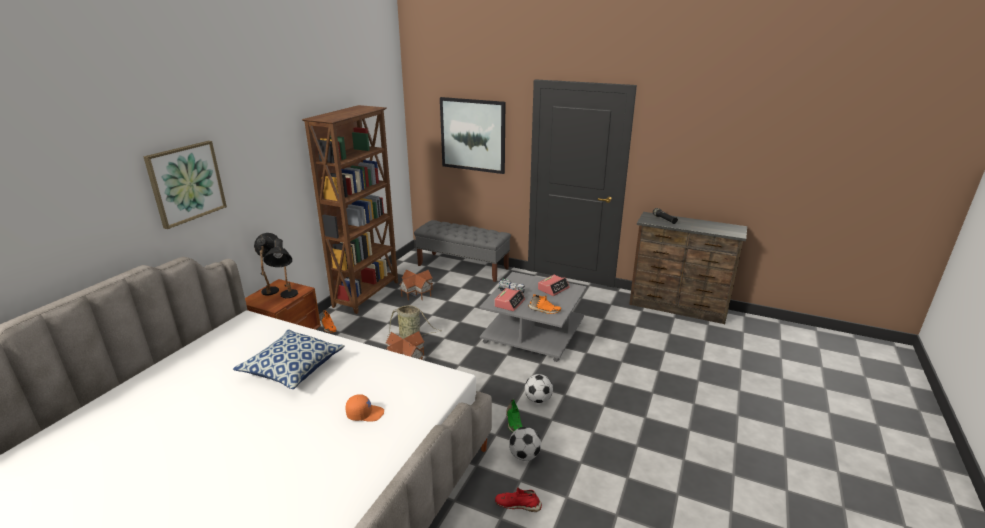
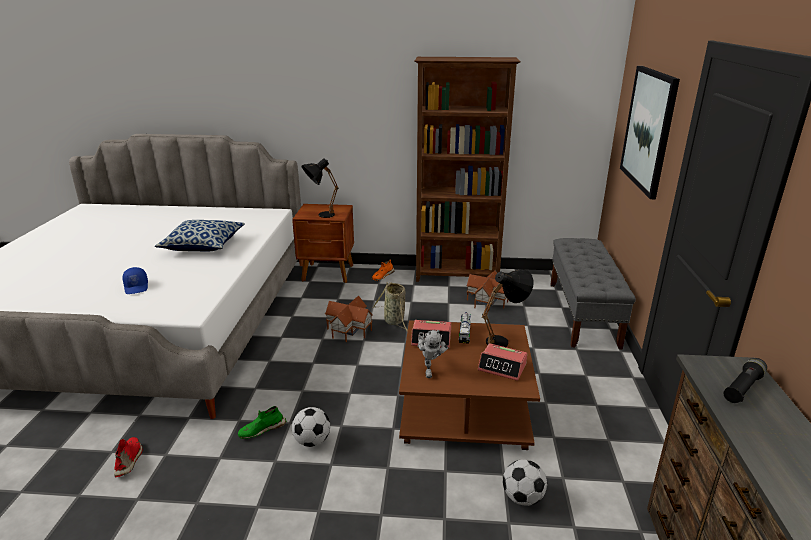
camera: 70 degrees right, 0 degrees up
(186, 183) = (277, 86): picture -> none
(272, 288) = (333, 207): black table lamp -> black table lamp (504, 341)
(365, 413) = (137, 287): orange cap -> blue cap
(524, 455) = (206, 450): football -> football (522, 498)
(532, 332) = (466, 406): grey coffee table -> brown coffee table
(544, 310) = (430, 369): orange shoe -> toy robot

